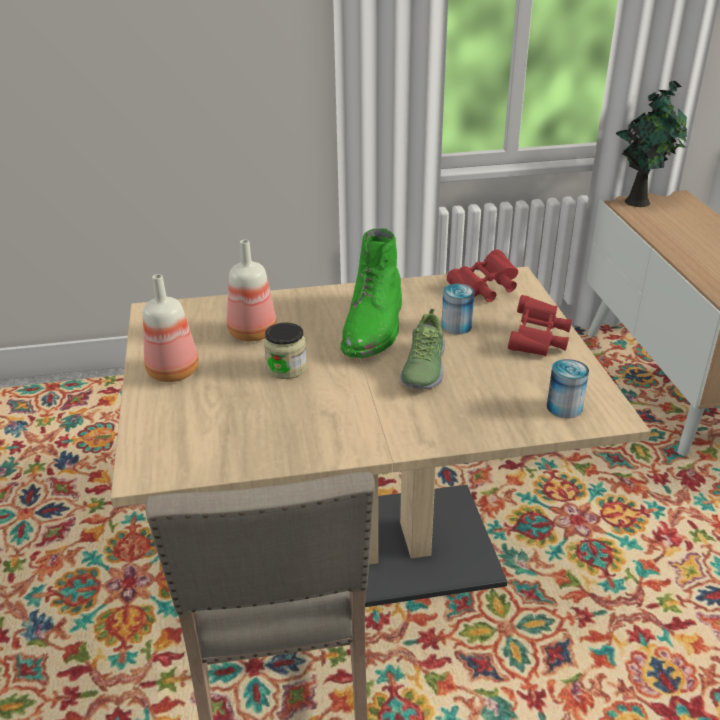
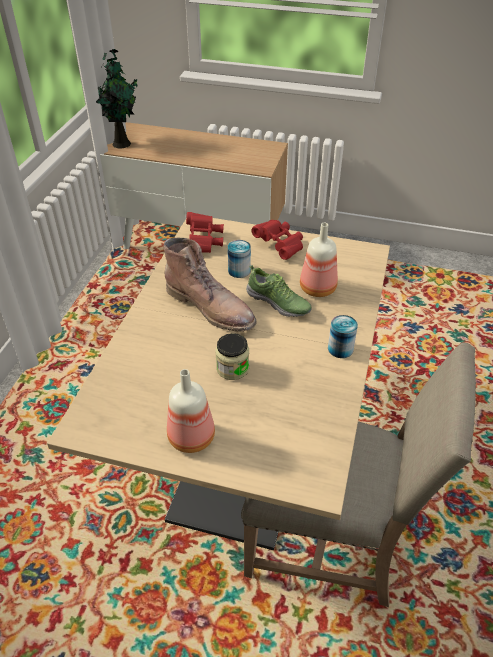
camera: 65 degrees left, 10 degrees up
(251, 333) = (168, 374): bottle -> bottle (318, 289)
(374, 328) = (211, 307): green boot -> brown boot
(564, 407) = (354, 264): can -> can (340, 349)

